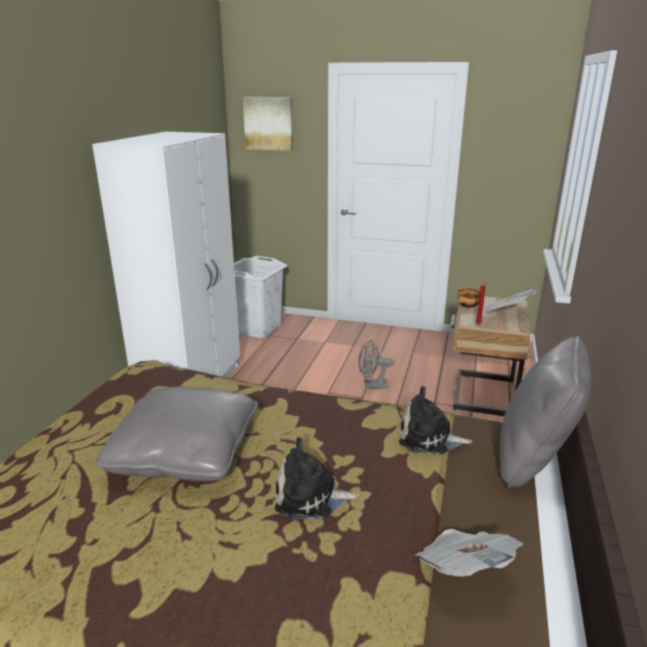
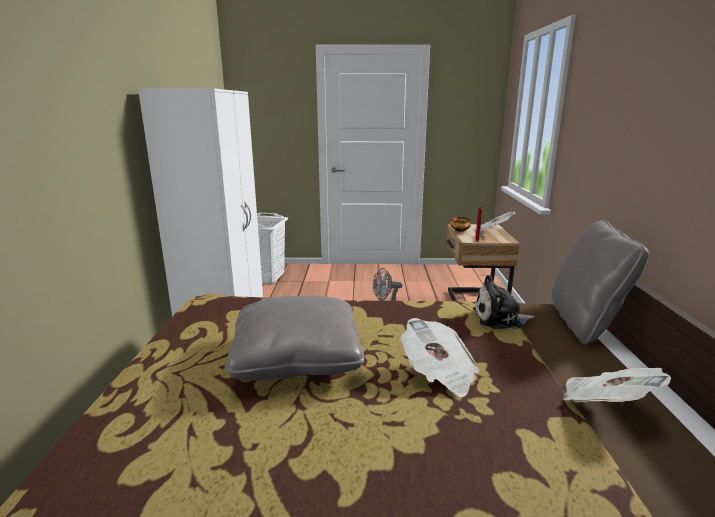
camera: 15 degrees left, 5 degrees down
(268, 123) = (264, 97): picture -> none
(310, 497) = (439, 374): plush toy -> newspaper

